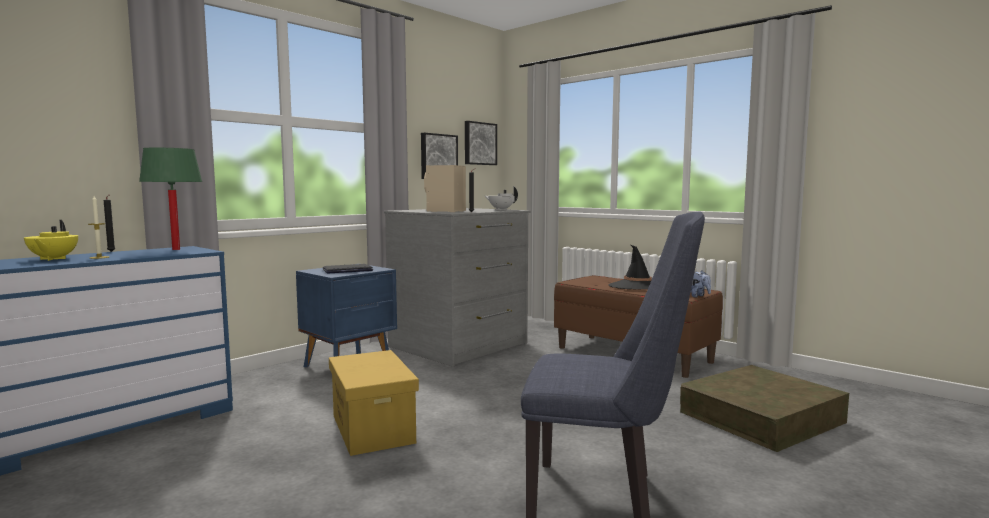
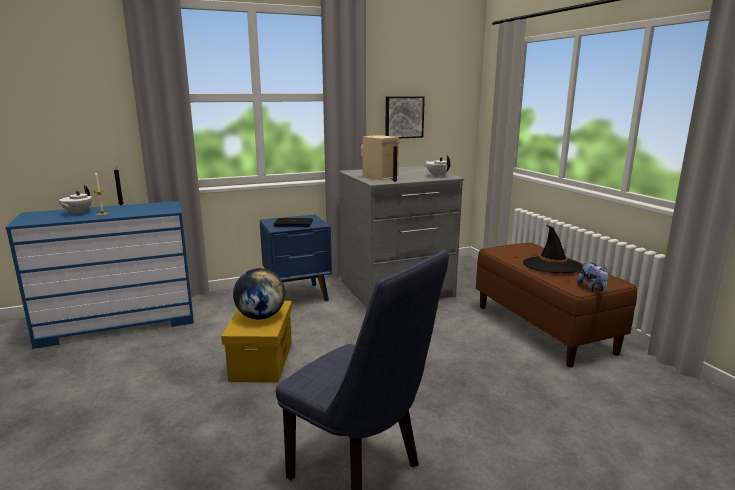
camera: 25 degrees right, 10 degrees up
(52, 259) = (77, 213): yellow teapot -> white teapot
(176, 249) = (159, 206): green table lamp -> none
(373, 366) = (261, 316): none -> globe
(479, 143) = (451, 101): picture -> none
(761, 417) = (598, 433): brown storage box -> none

